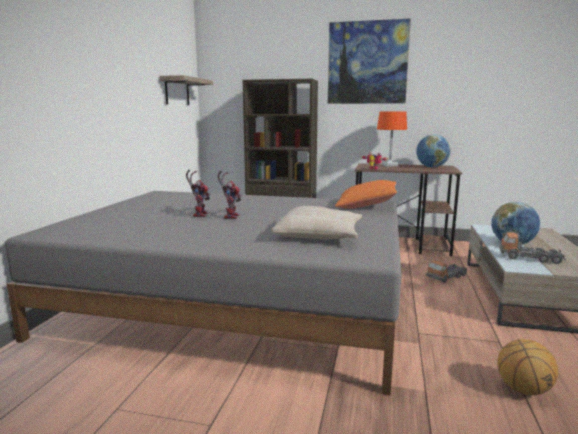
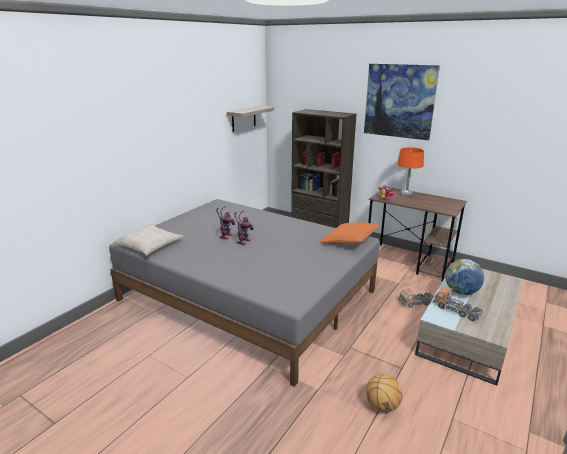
camera: 20 degrees right, 10 degrees up
(319, 234) = (282, 272): beige pillow -> beige pillow (150, 246)
(431, 167) = (440, 202): globe -> none

